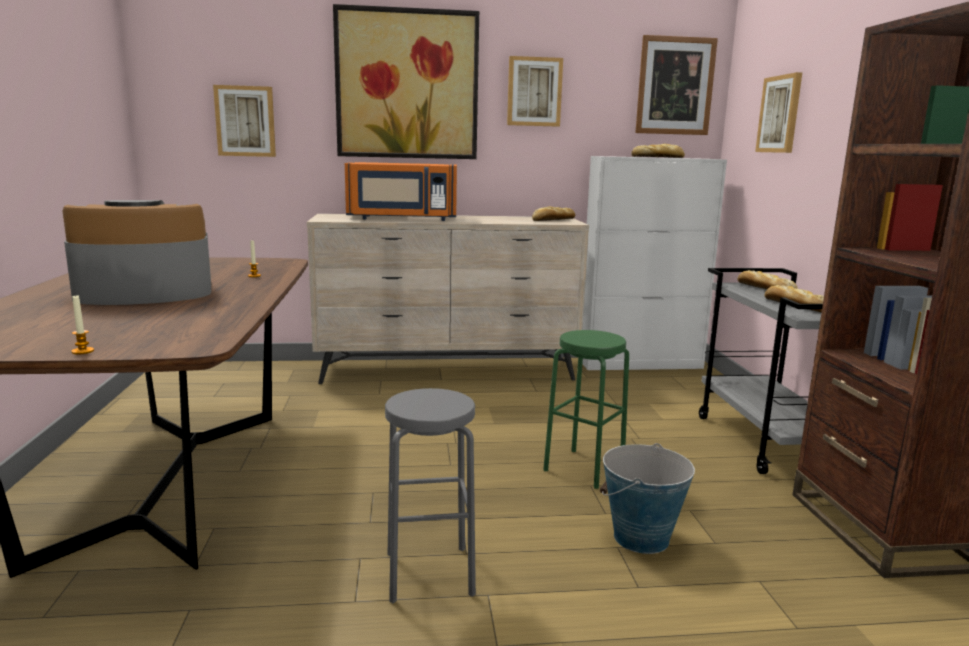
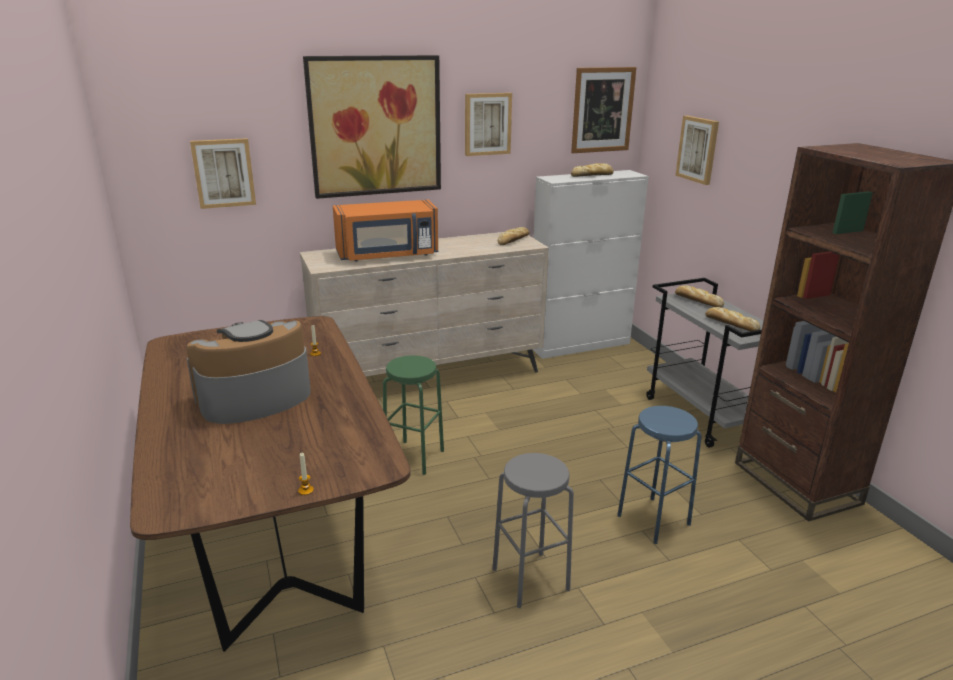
camera: 15 degrees left, 10 degrees up
(584, 468) = (588, 464): green stool -> green stool (414, 457)
(641, 538) = (653, 520): bucket -> blue stool

